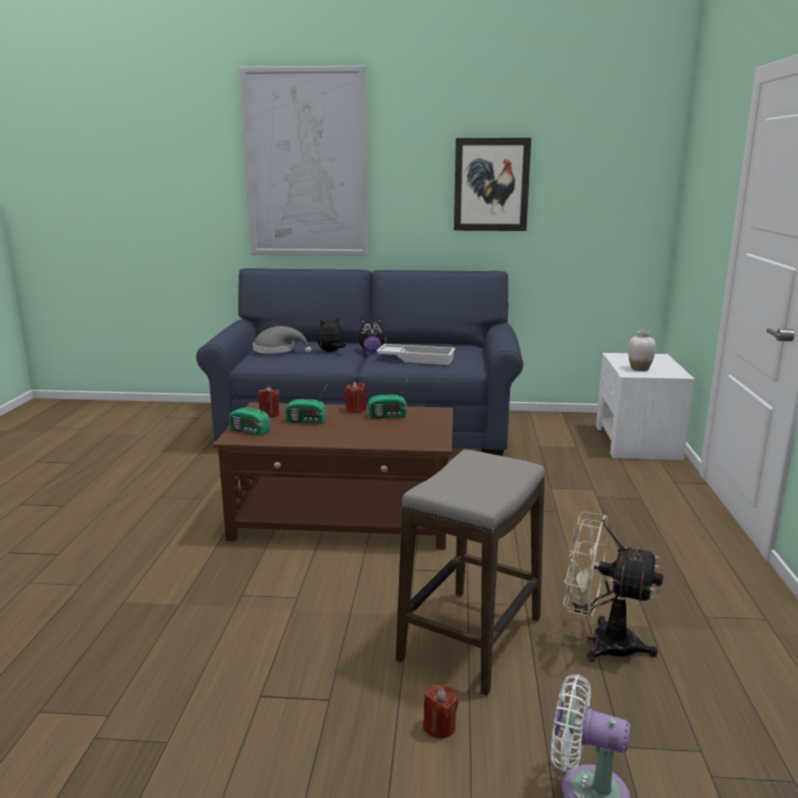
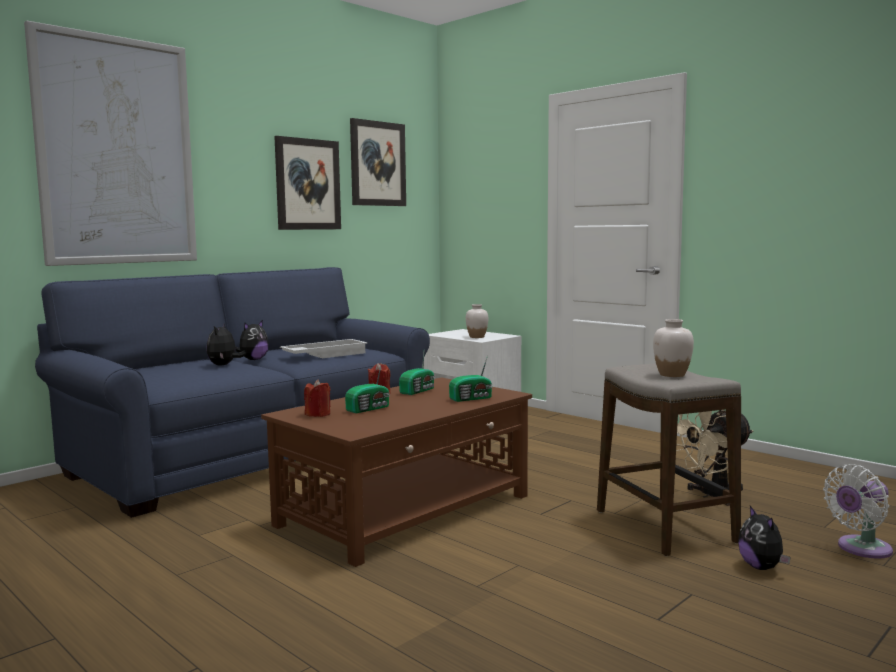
camera: 50 degrees left, 10 degrees down
(250, 431) = (348, 426): radio -> radio (472, 398)
(277, 350) = (159, 374): grey hat -> none
(439, 726) = (762, 567): red candle -> plush toy
(479, 480) = (671, 375): none -> white vase
(586, 158) = (377, 164): none -> picture

